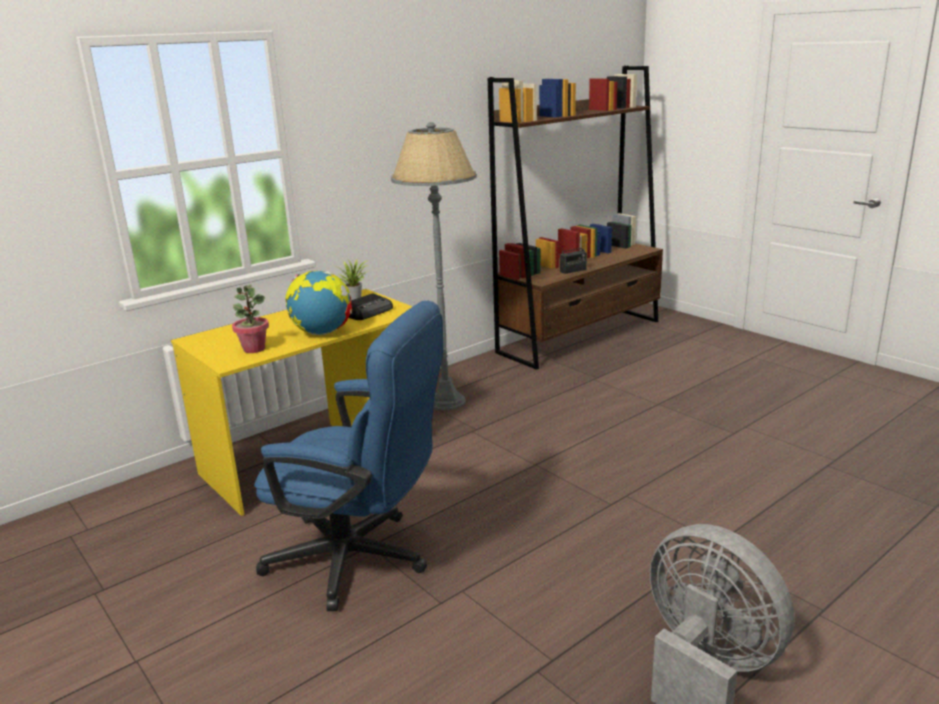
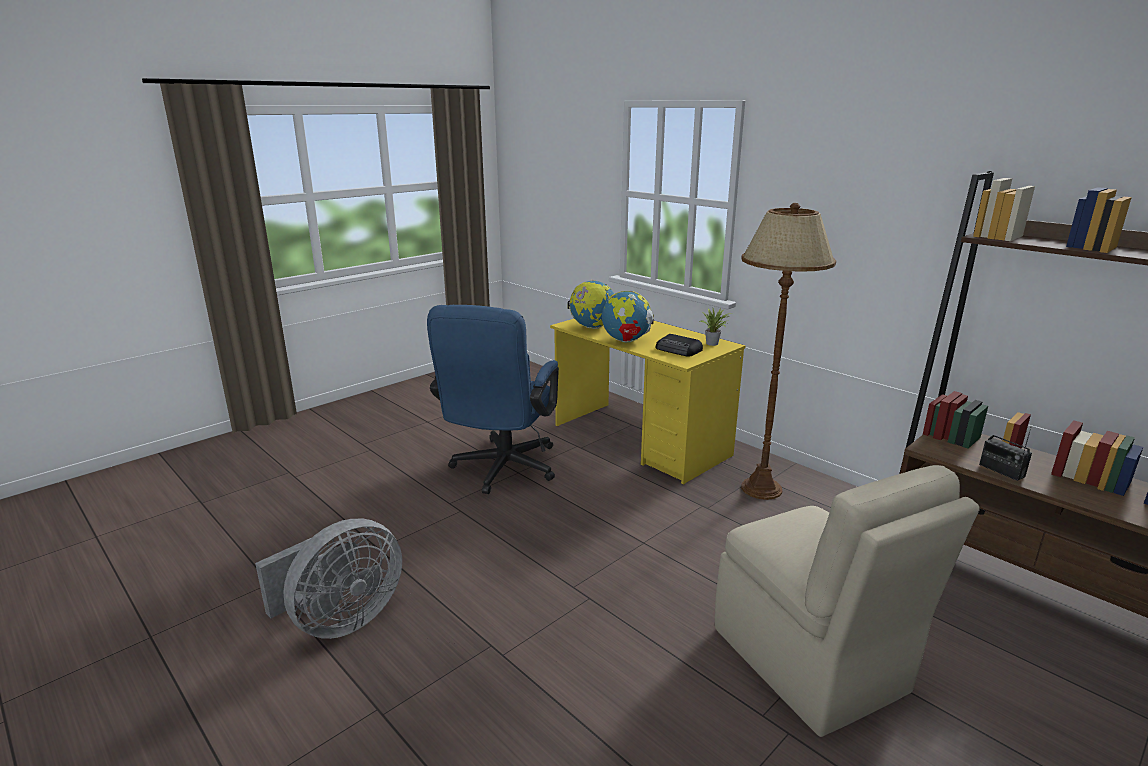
camera: 85 degrees right, 0 degrees up
(254, 349) = (592, 327): potted plant -> globe
(446, 402) = (761, 489): grey floor lamp -> brown floor lamp
(677, 411) = (811, 663): none -> beige chair

